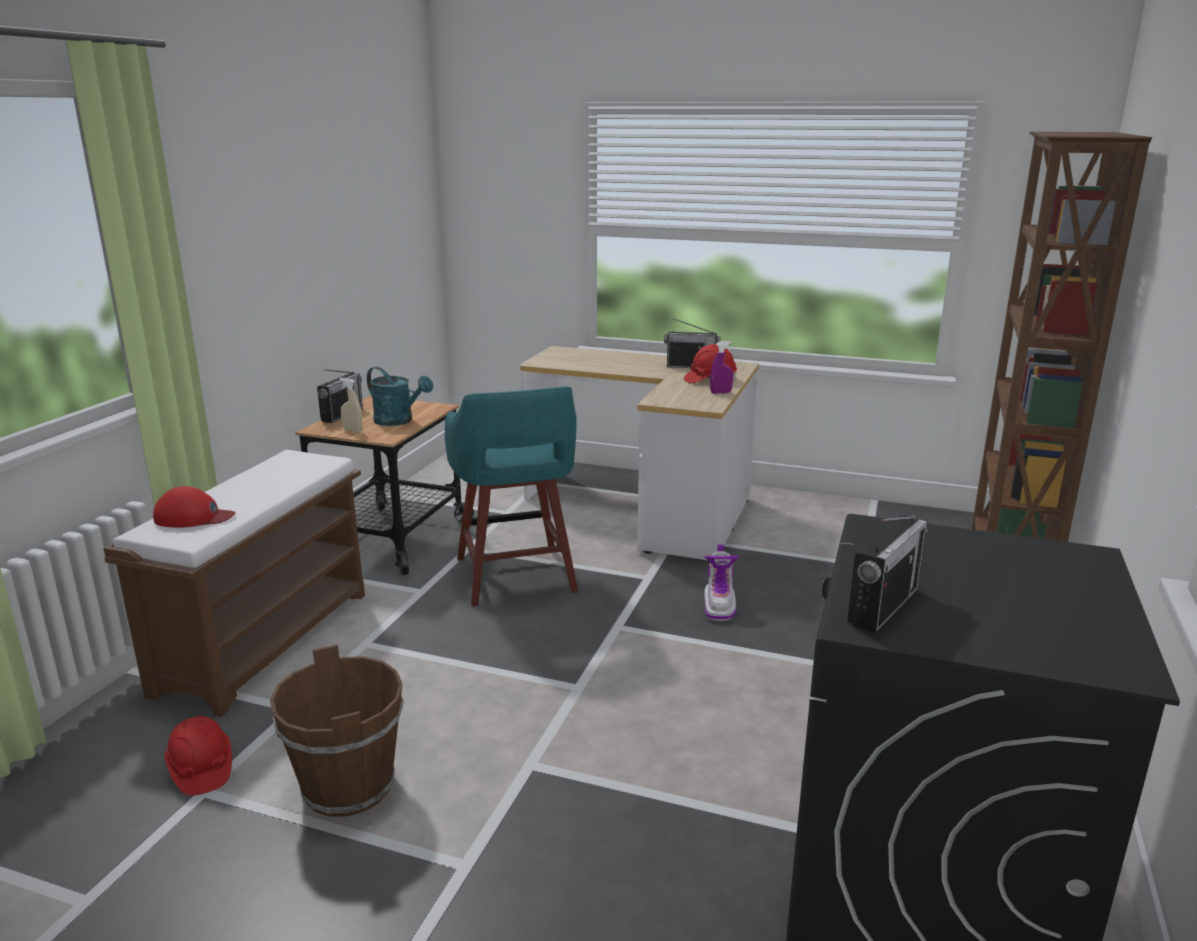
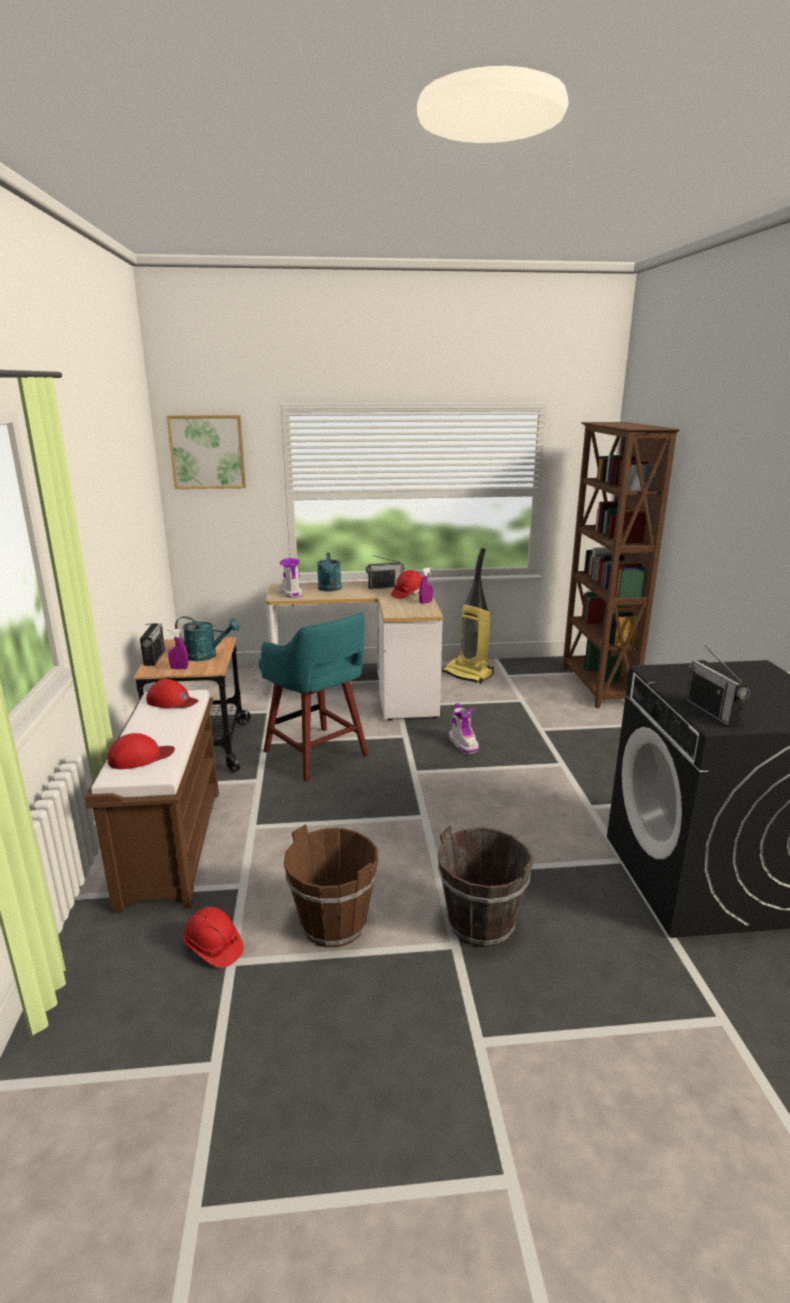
camera: 25 degrees left, 0 degrees up
(299, 464) = (172, 701): none -> red cap
(352, 430) = (179, 668): beige spray bottle -> purple spray bottle
(494, 166) = (207, 452): none -> picture
(523, 849) = (480, 924): none -> brown bucket
(560, 359) = (291, 593): none -> boot
(614, 361) = (330, 589): none -> turquoise watering can
(813, 514) = (468, 674): none -> vacuum cleaner
(883, 606) = (713, 712): radio -> radio turned 150 degrees clockwise

